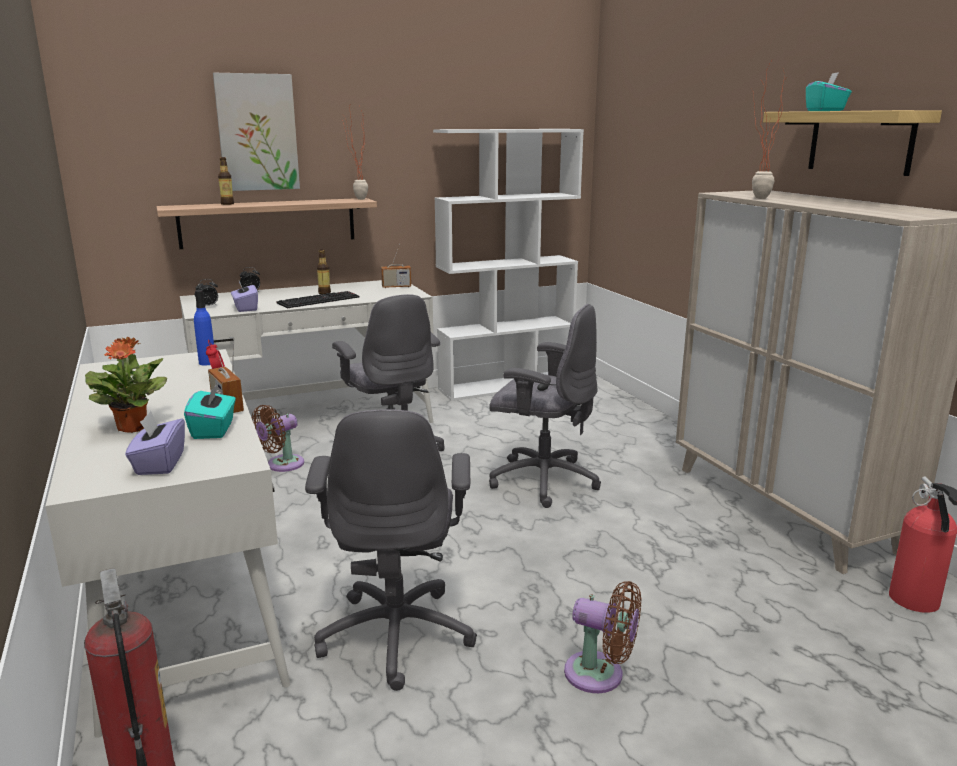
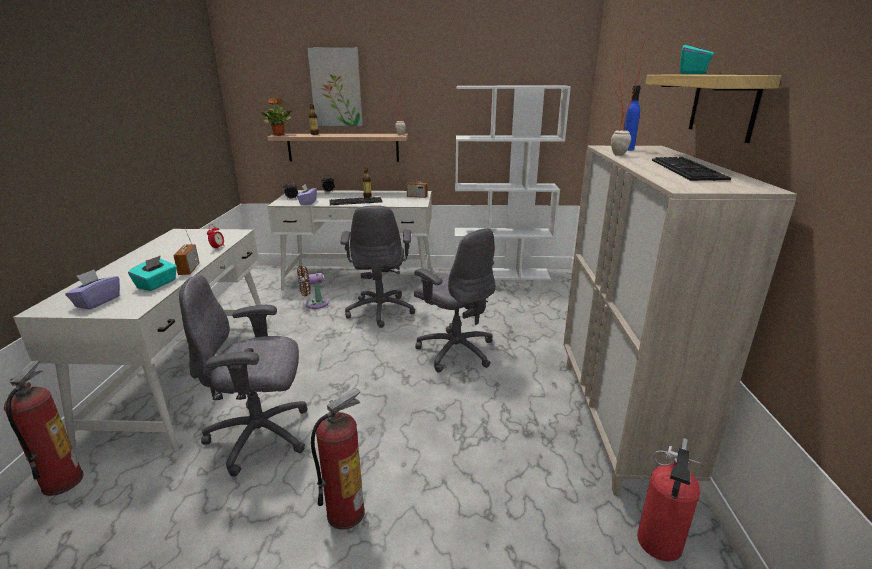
camera: 25 degrees right, 5 degrees up
(133, 427) = (126, 274): potted plant -> potted plant (279, 135)
(207, 363) = (229, 237): blue bottle -> blue bottle (627, 149)
(397, 633) = (261, 436): grey office chair -> grey office chair turned 60 degrees clockwise
(600, 675) = (345, 512): brown fan -> fire extinguisher
(863, 205) = (689, 170): none -> keyboard

